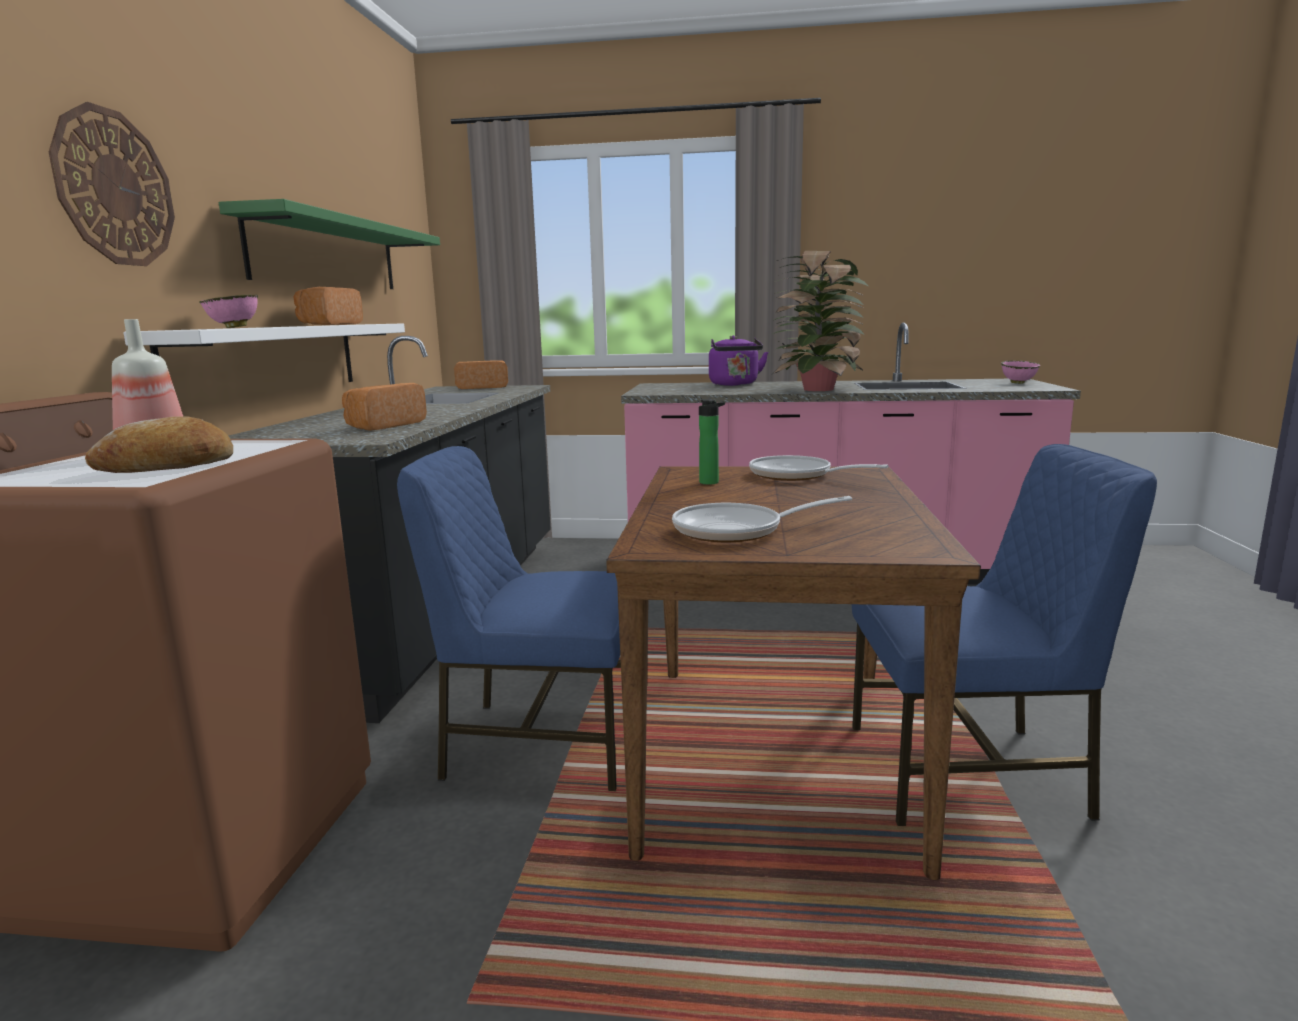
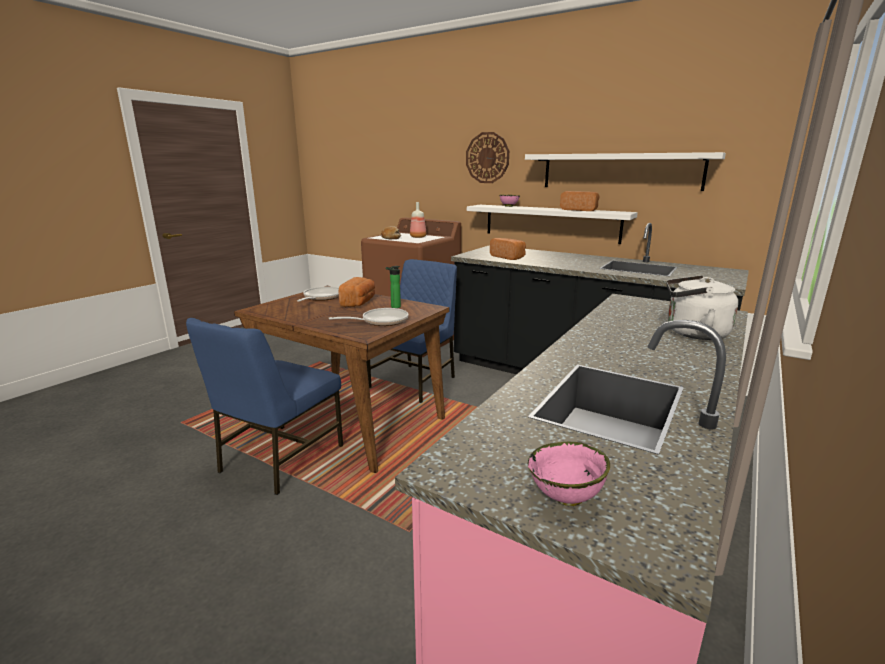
camera: 115 degrees right, 5 degrees up
(327, 254) = (620, 171): green shelf -> white shelf
(482, 387) = (721, 276): bread -> bread (359, 302)
(735, 384) = (692, 333): purple kettle -> white kettle
(816, 389) = (599, 347): potted plant -> none

